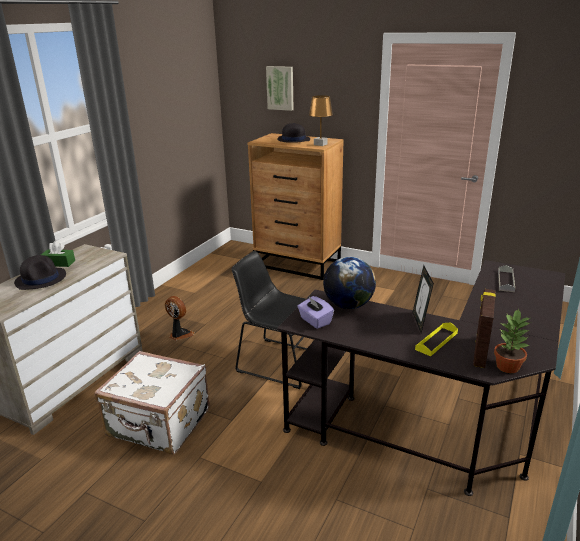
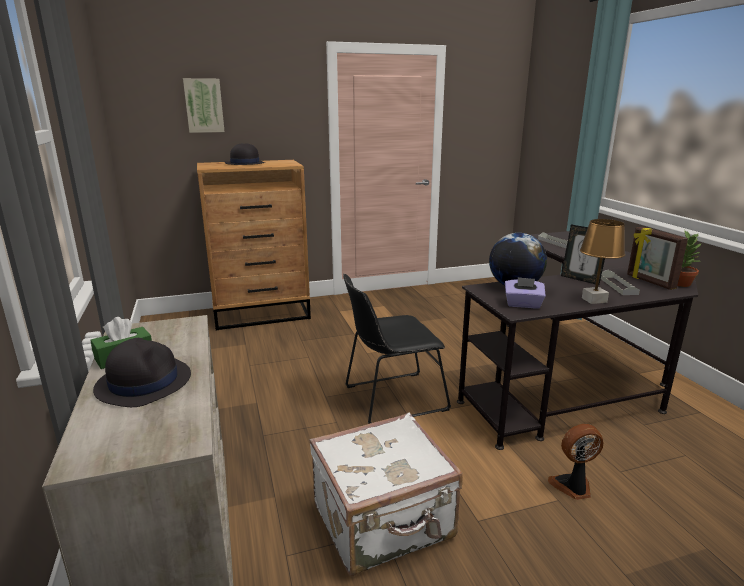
camera: 45 degrees left, 5 degrees down
(179, 334) = (243, 426): fan -> fan (573, 487)
(320, 144) = (286, 163): brown table lamp -> brown table lamp (594, 300)
(436, 341) = (618, 285): yellow tray -> grey tray

